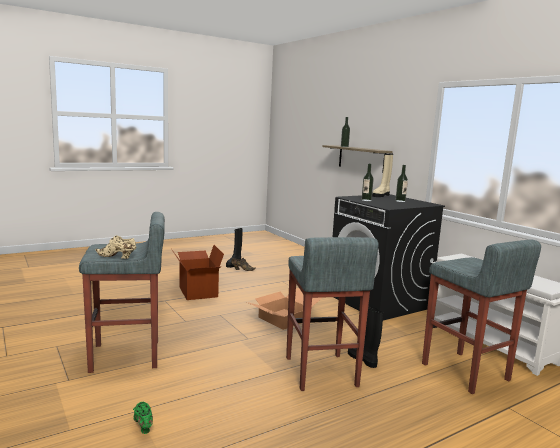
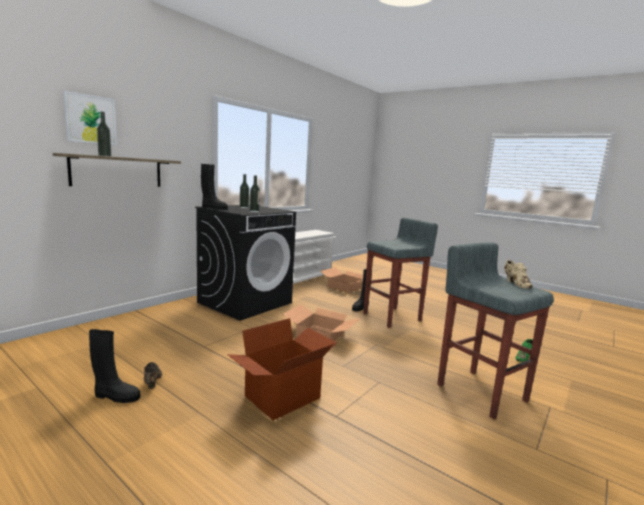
camera: 110 degrees left, 0 degrees up
(353, 122) = (90, 119): none -> picture
(381, 195) = (213, 208): beige boot -> black boot
(465, 372) = (345, 287): grey stool -> cardboard box

